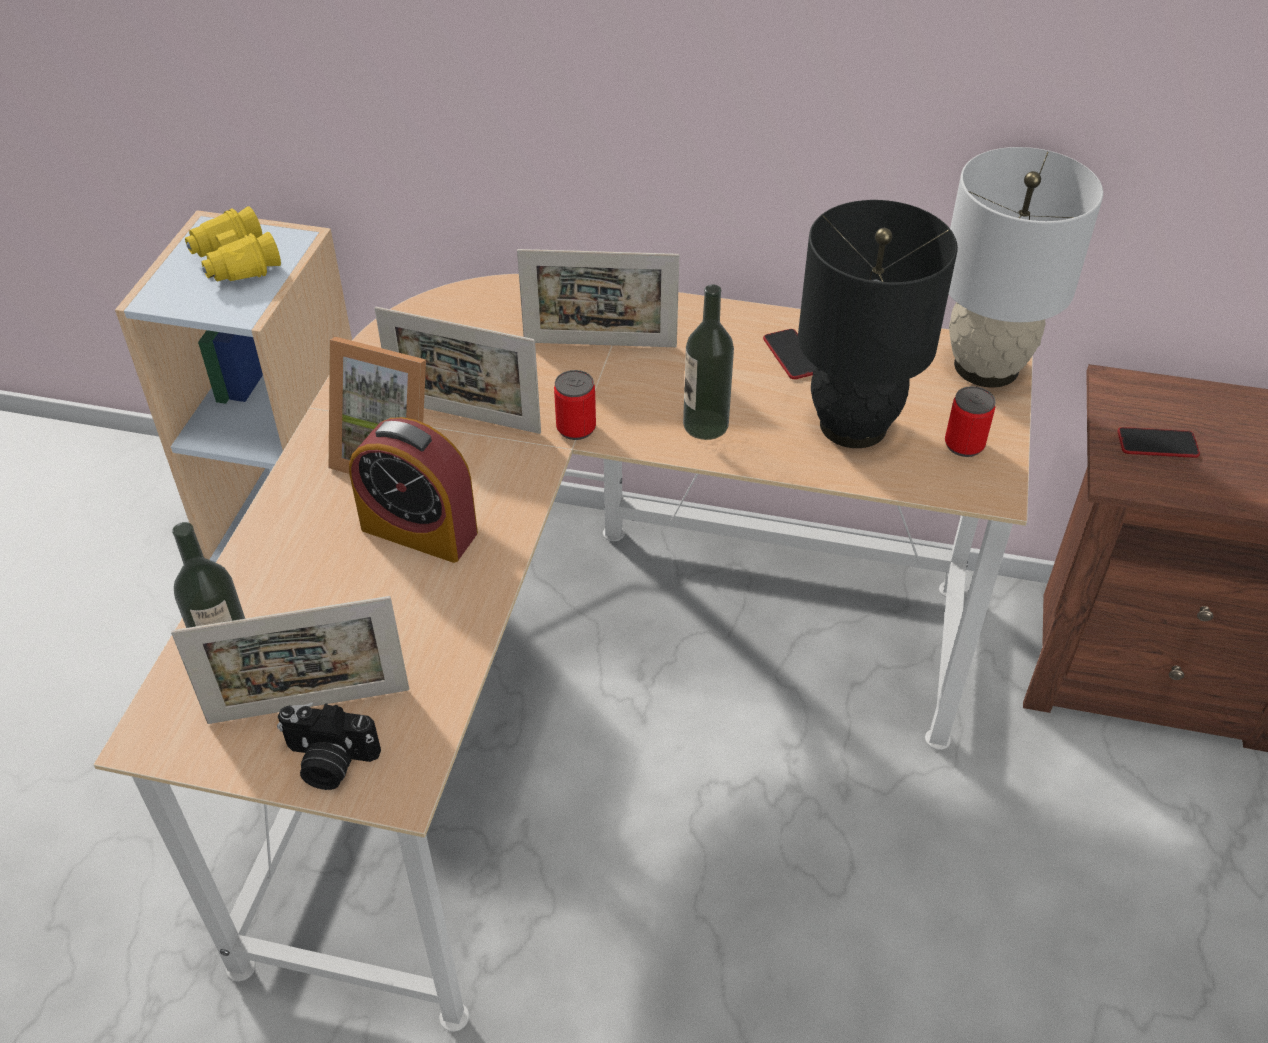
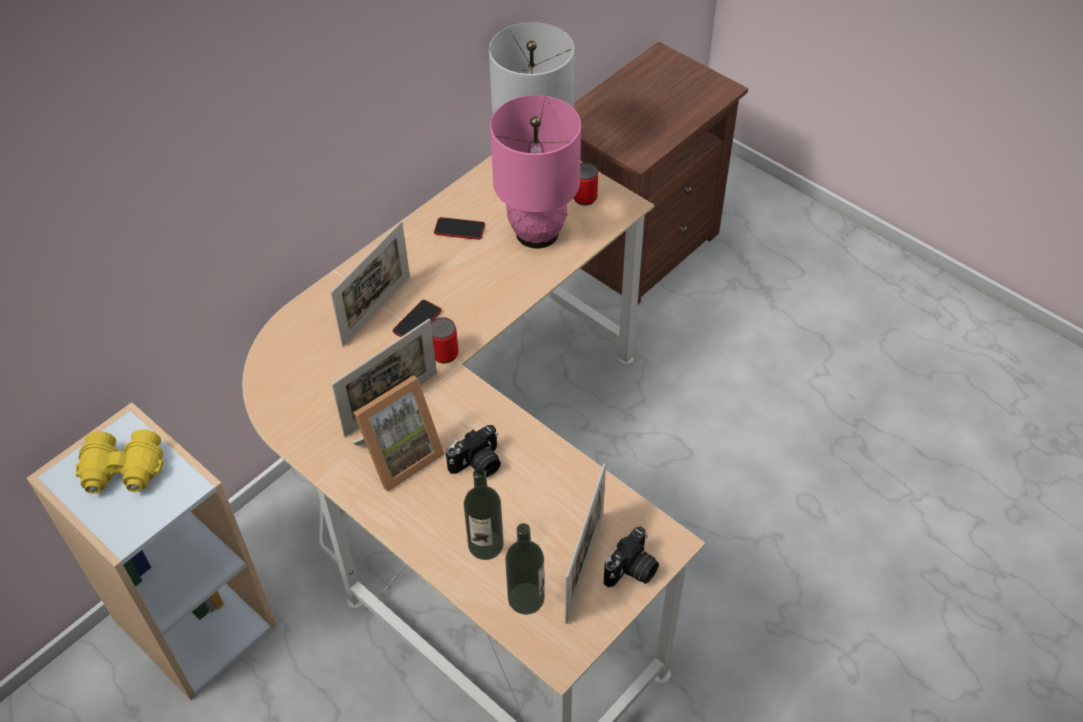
camera: 60 degrees left, 5 degrees up
(419, 530) = (478, 464): alarm clock -> camera
(705, 425) = (488, 294): bottle -> bottle (485, 544)
(854, 426) = (537, 233): black table lamp -> pink table lamp
(1157, 444) = (626, 130): phone -> phone (417, 321)

